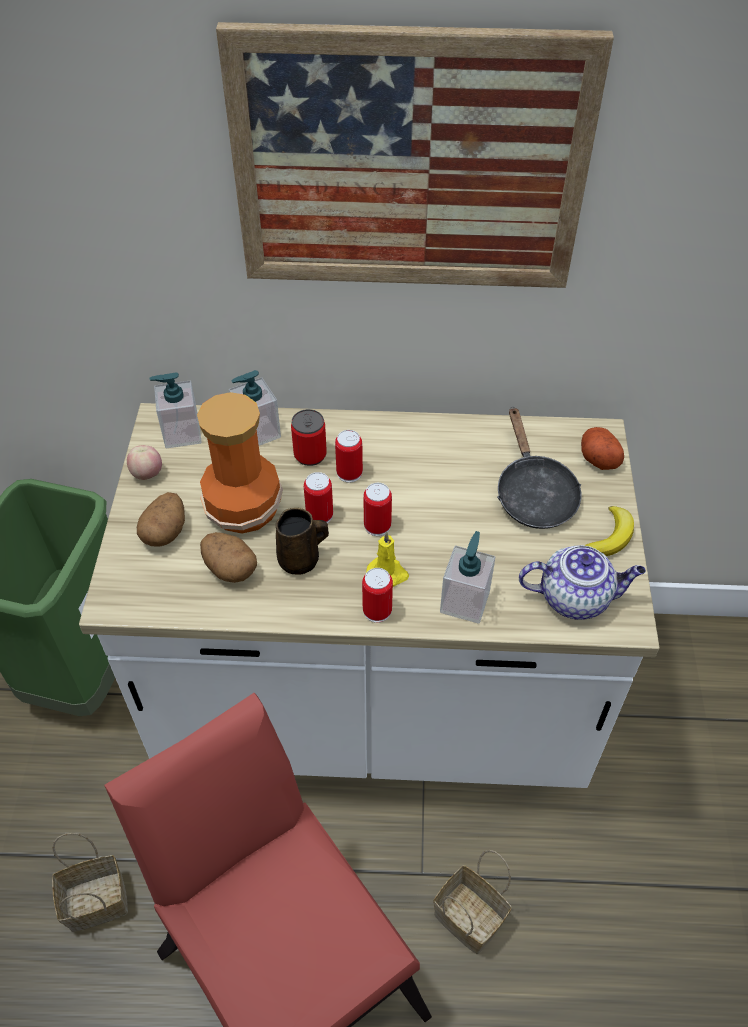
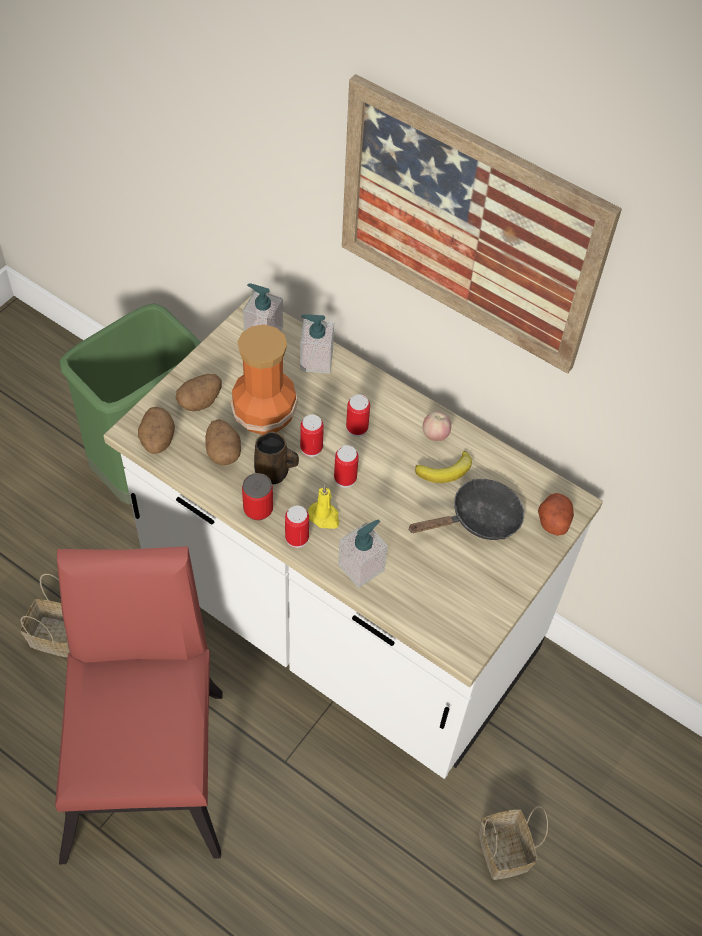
camera: 30 degrees right, 5 degrees up
(147, 474) = (218, 352): apple -> apple (435, 435)
(147, 596) = (157, 440): none -> potato
(310, 455) = (340, 398): can -> can (258, 509)
(471, 918) = (296, 814): basket -> basket (505, 853)
(533, 493) = (478, 519): black frying pan -> black frying pan turned 135 degrees counterclockwise
(576, 597) = (442, 611): teapot -> none
(610, 537) = (507, 583): banana -> banana (445, 471)

